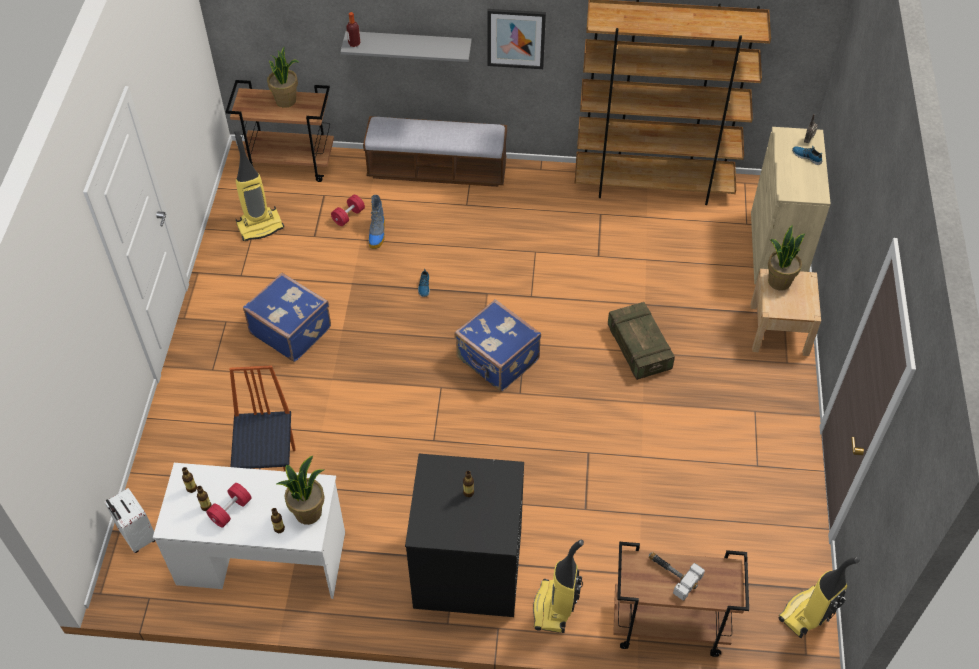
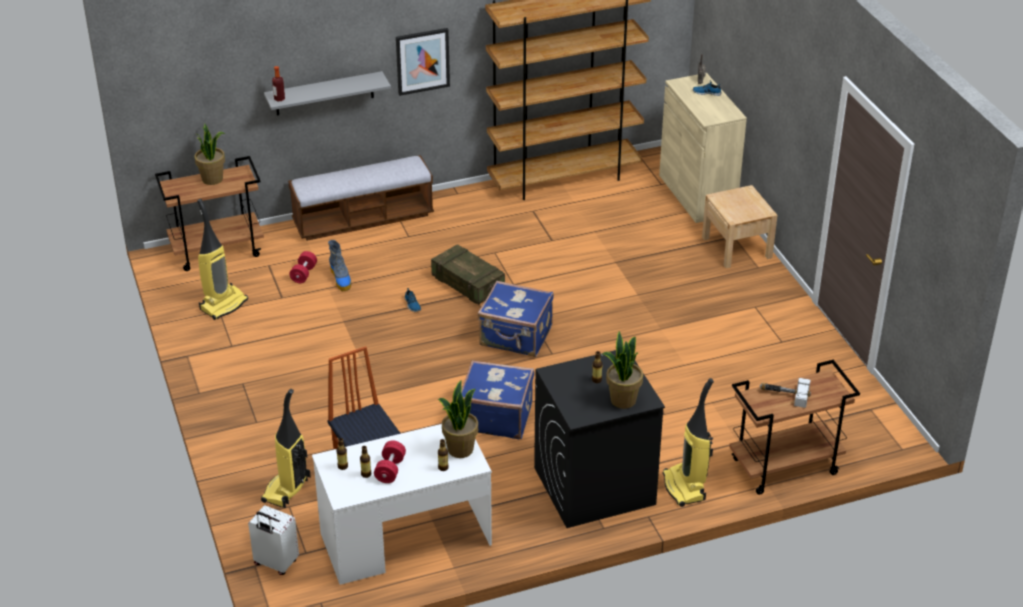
camera: 25 degrees left, 15 degrees down
(291, 329) = (311, 371): blue suitcase -> blue suitcase (496, 416)
(639, 348) = (631, 293): crate -> crate (468, 284)
(779, 281) = (726, 198): potted plant -> potted plant (622, 400)
(807, 614) = (886, 424): vacuum cleaner -> vacuum cleaner (287, 490)

